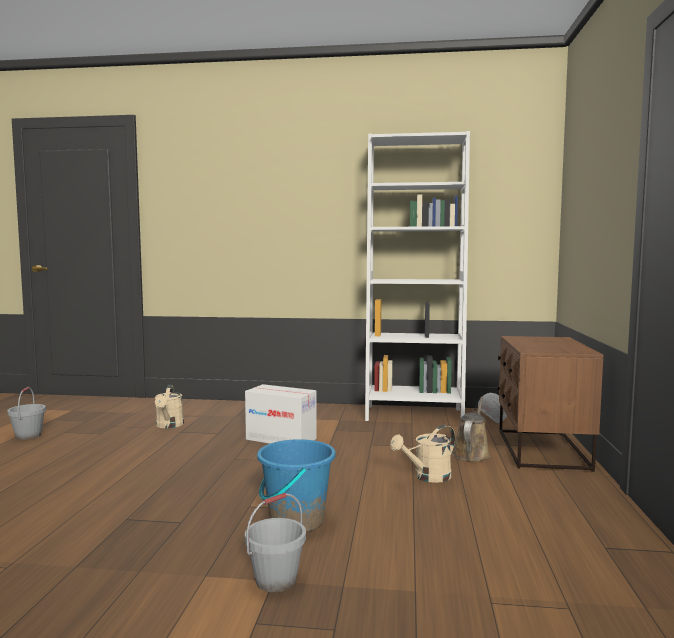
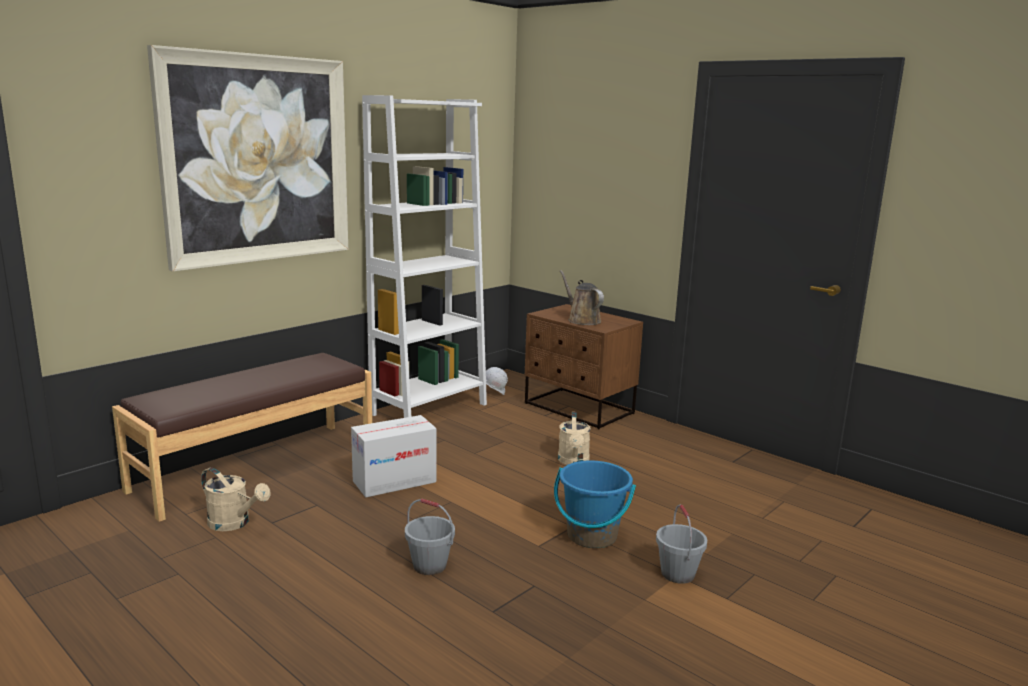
camera: 55 degrees left, 10 degrees up
(28, 436) = (76, 630): grey bucket -> grey bucket (429, 566)
(244, 409) = (256, 467): none -> brown bench
(283, 192) = (257, 159): none -> picture
(471, 453) = (551, 429): brown watering can -> brown watering can (582, 320)

